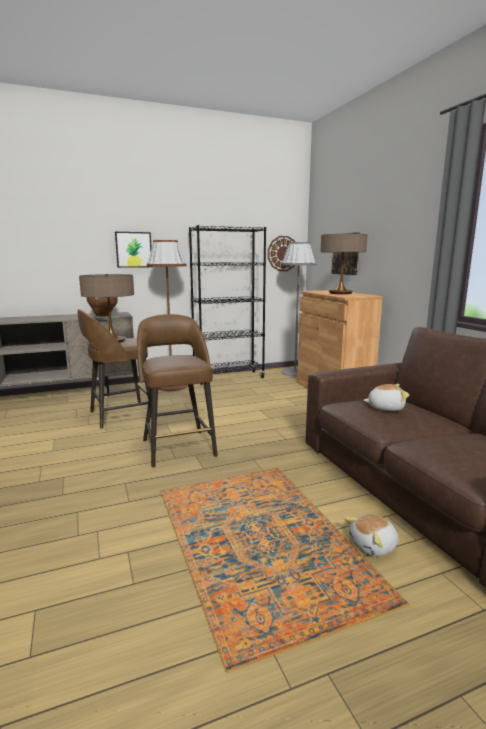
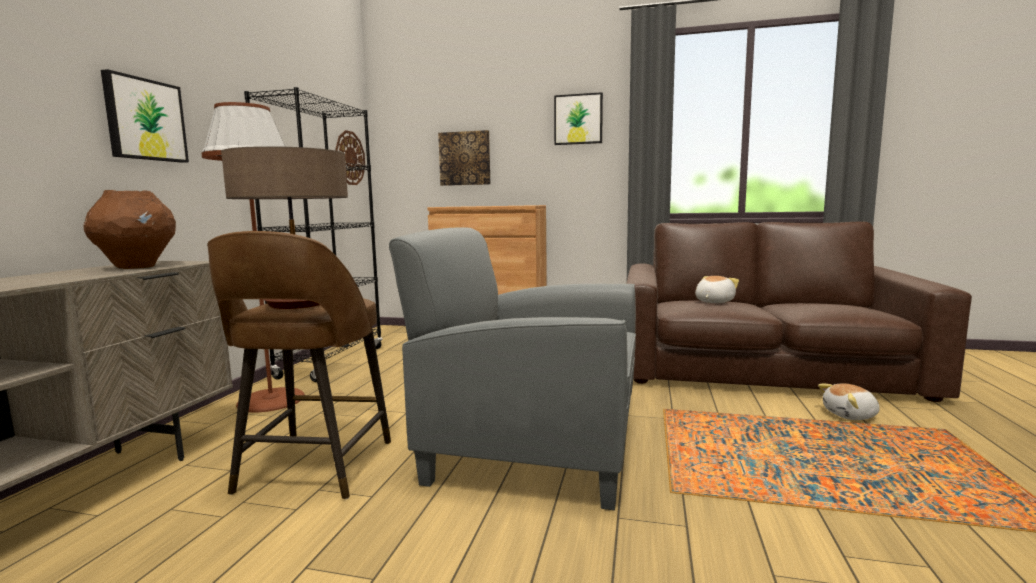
camera: 55 degrees left, 5 degrees down
(178, 447) = (531, 448): brown stool -> grey armchair
(295, 372) = (398, 333): grey floor lamp -> none
(340, 293) = (493, 205): table lamp -> none
(374, 546) = (851, 415): plush toy -> plush toy turned 75 degrees clockwise
(412, 221) = (578, 119): none -> picture

